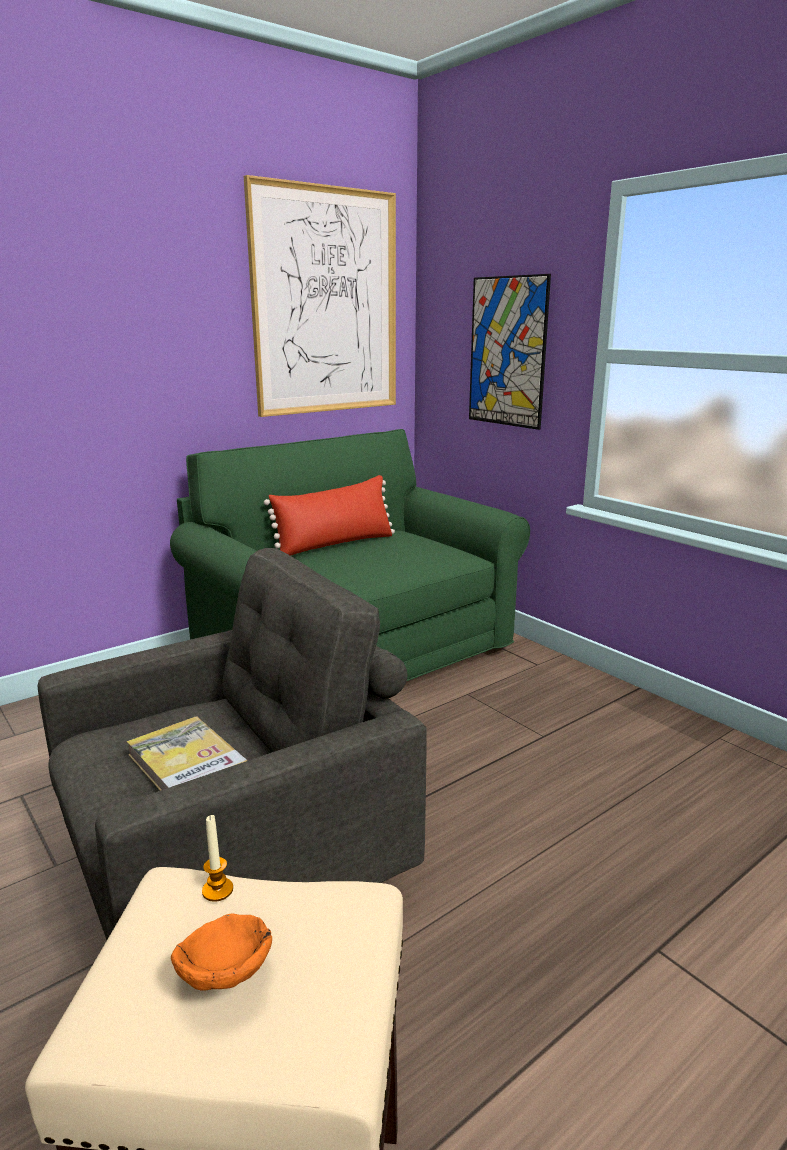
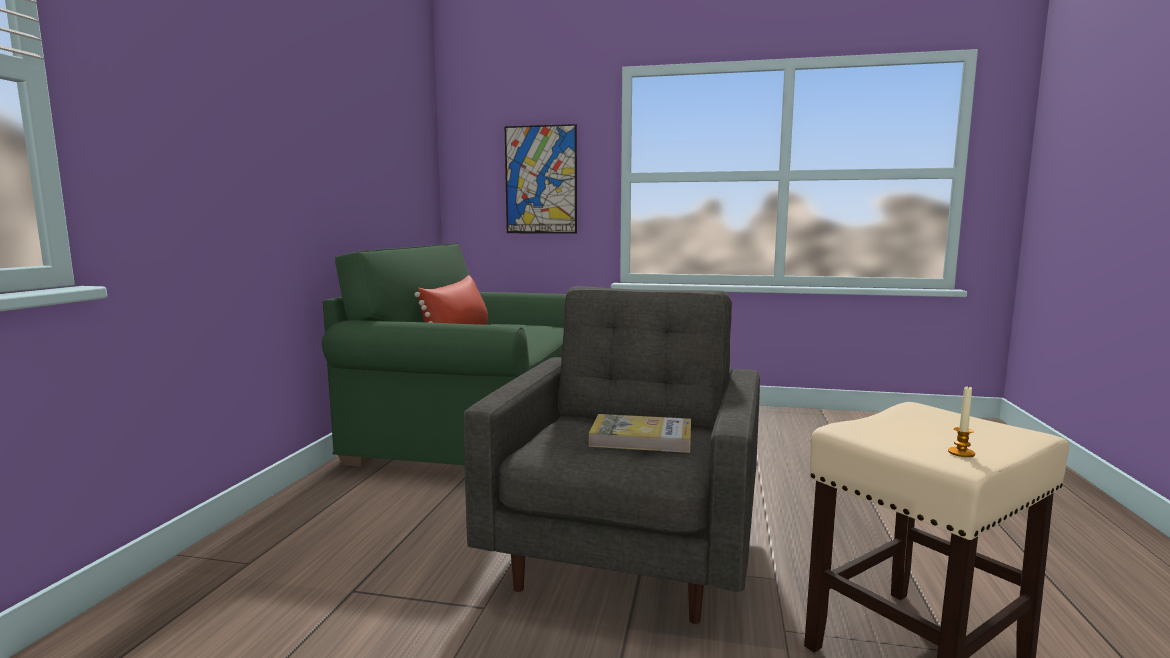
camera: 40 degrees left, 10 degrees down
(217, 890) = (866, 421): candle -> candle (961, 453)
(228, 971) = (940, 434): orange bowl -> none
(326, 303) = (397, 135): picture -> none

